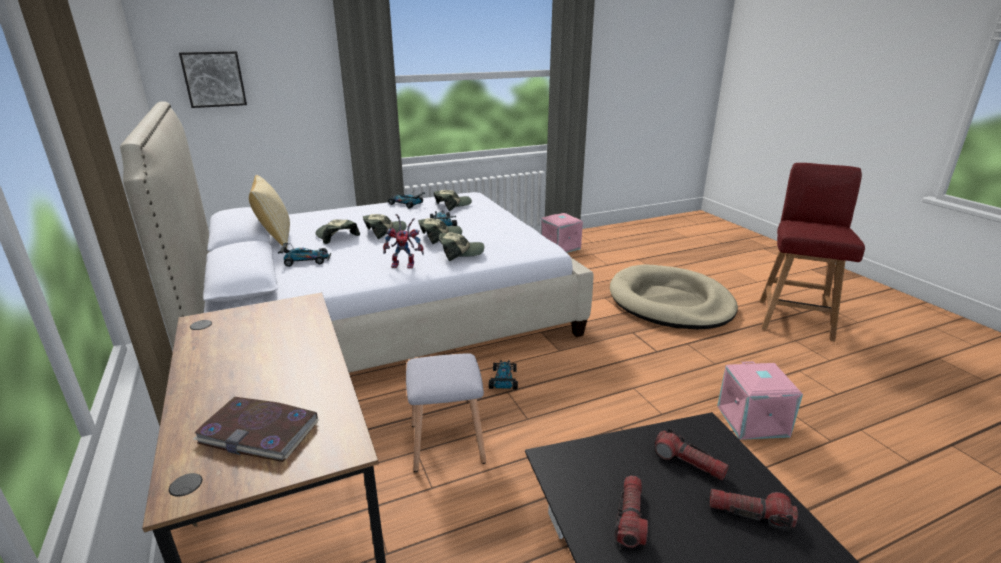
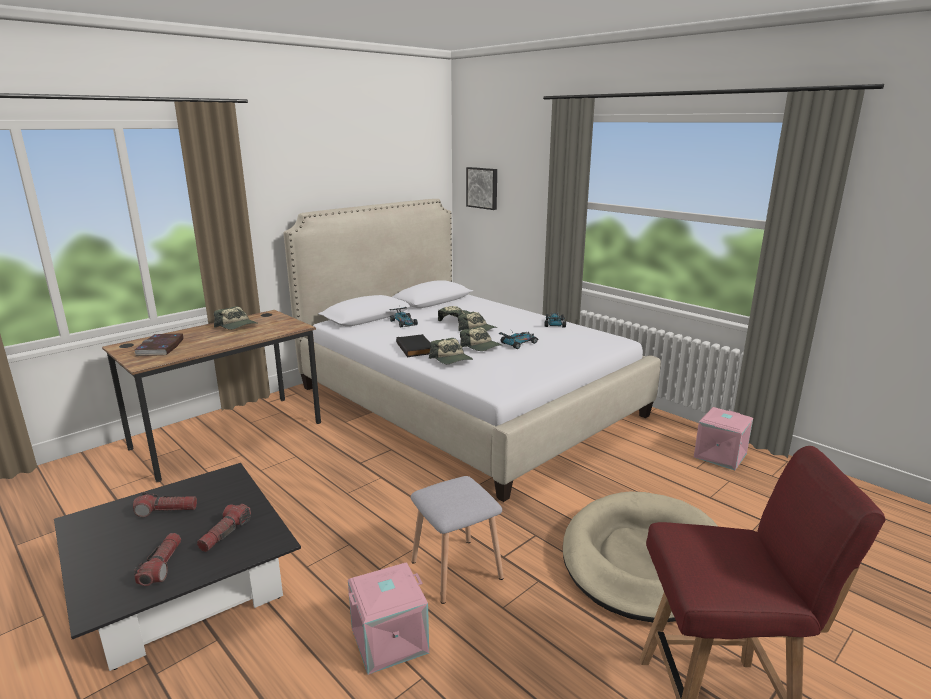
camera: 70 degrees right, 5 degrees down
(275, 239) = (435, 308): pillow -> none
(405, 264) = (416, 348): toy robot -> black book
(448, 444) = (306, 466): grey stool -> grey stool (455, 571)
(452, 205) = (573, 338): cap -> cap (237, 326)
(503, 379) = (398, 472): toy car -> none

